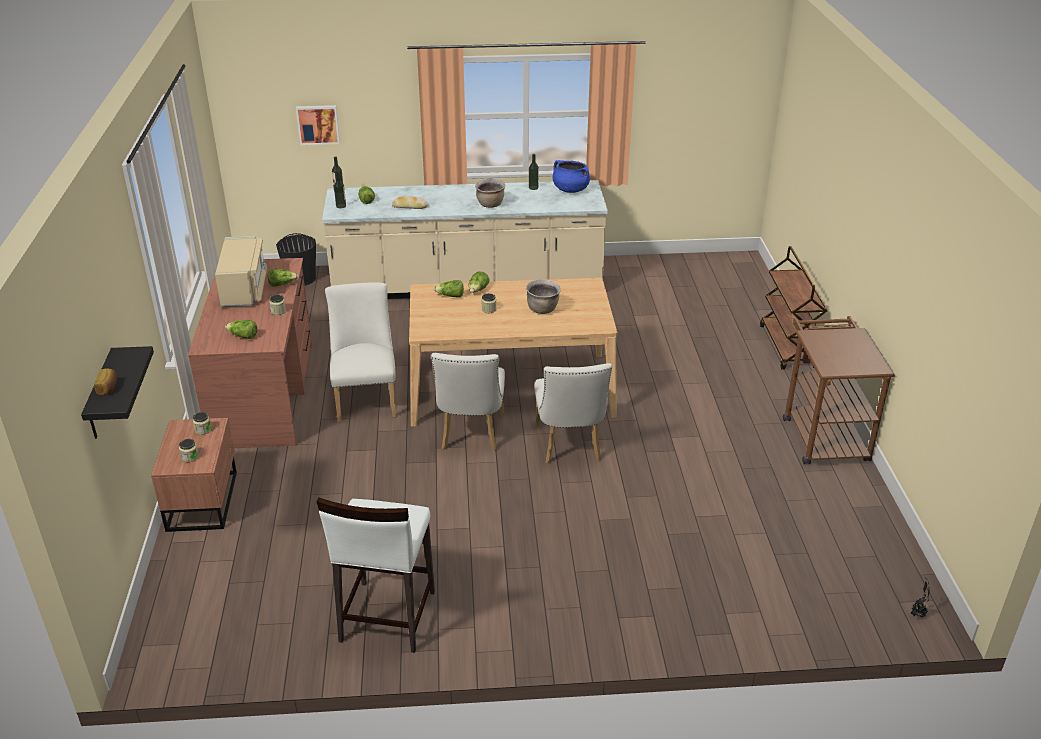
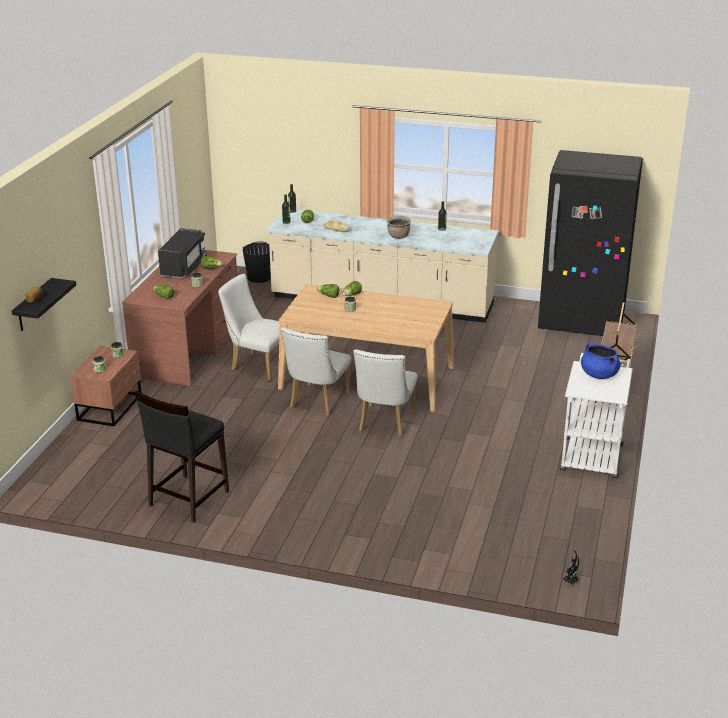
camera: 20 degrees right, 5 degrees down
(244, 288) = (184, 267): beige microwave -> black microwave
(318, 124) = (285, 158): picture -> none
(366, 398) = (257, 365): white chair -> white chair turned 75 degrees counterclockwise
(386, 617) = (188, 499): white stool -> black stool
(542, 309) = (390, 315): brown cooking pot -> none
(570, 189) = (470, 234): blue cooking pot -> blue cooking pot (598, 374)
(701, 272) = (581, 322): none -> black fridge
(822, 434) = (592, 453): brown cart -> white cart

